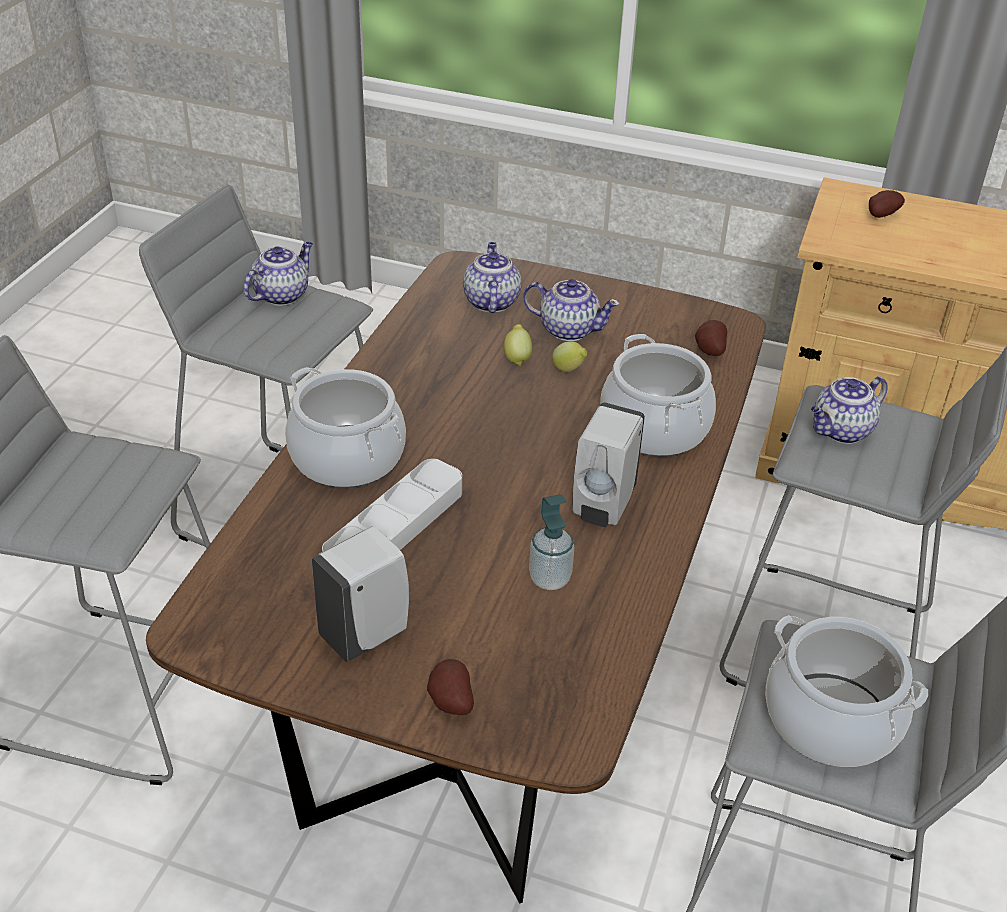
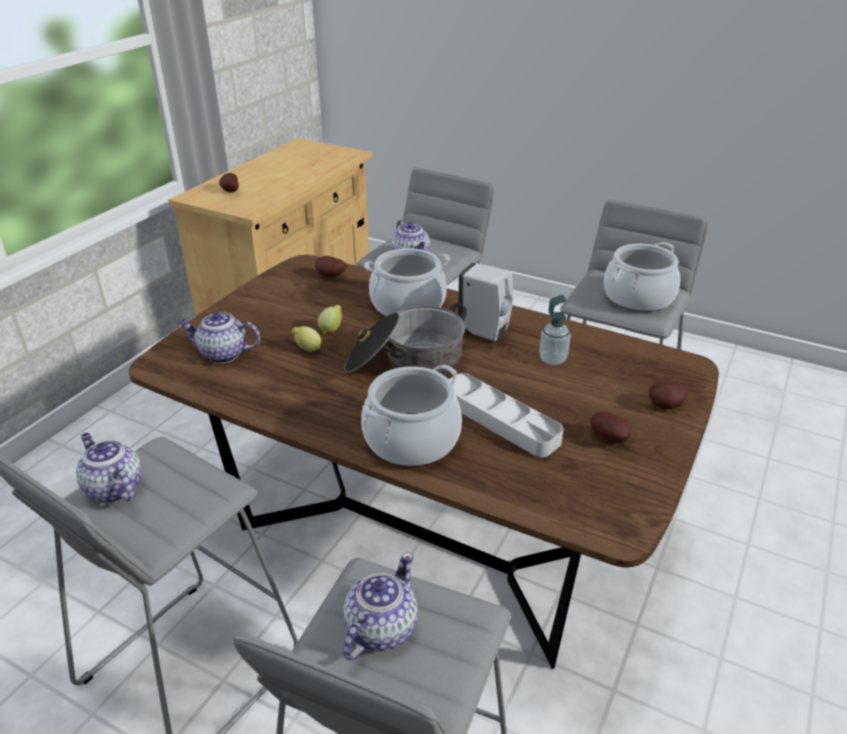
camera: 80 degrees left, 5 degrees down
(367, 633) = (610, 438): white soap dispenser -> potato
(506, 439) = (406, 363): none -> cooking pot
(568, 329) = (280, 324): teapot -> teapot (380, 629)

